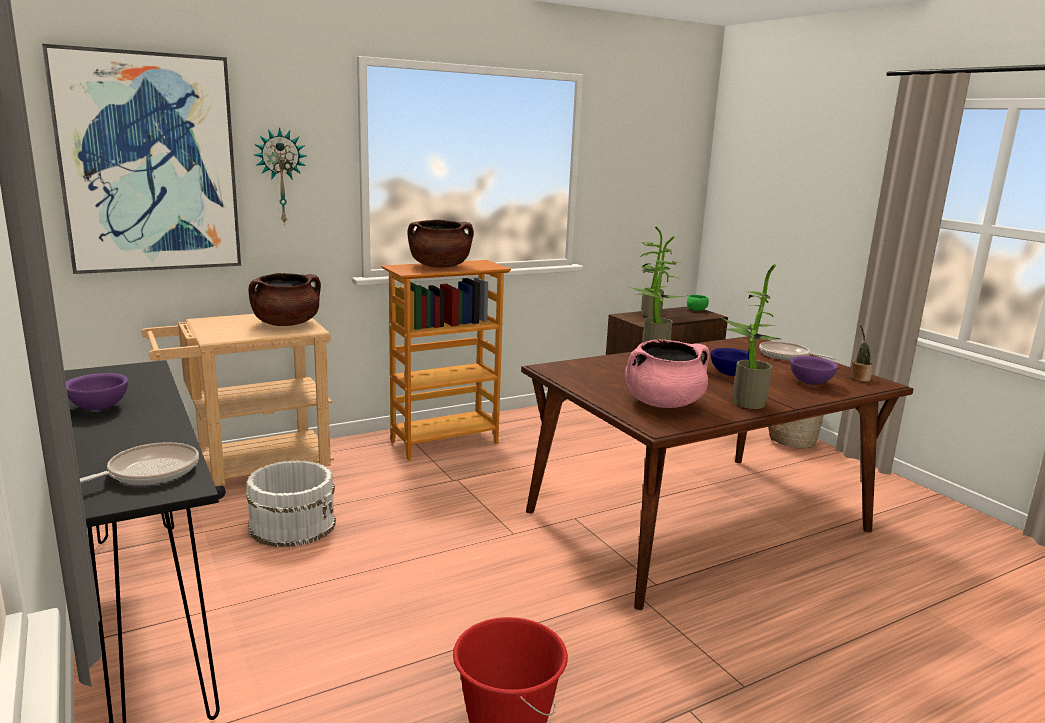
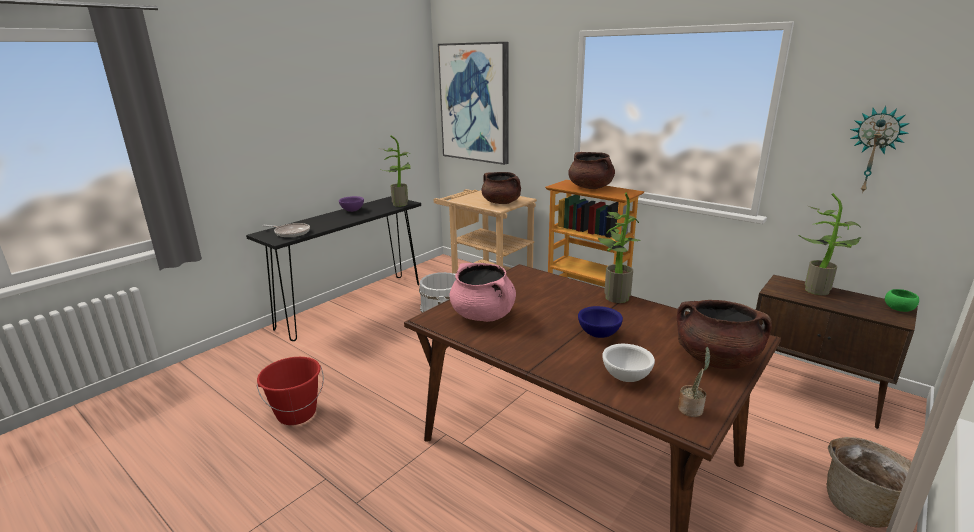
camera: 70 degrees right, 5 degrees up
(280, 176) = (531, 113): wall clock -> wall clock (874, 150)
(743, 403) = (519, 346): potted plant -> potted plant (400, 204)
(787, 356) = (716, 359): frying pan -> brown cooking pot
(811, 383) = (626, 377): purple bowl -> white bowl

